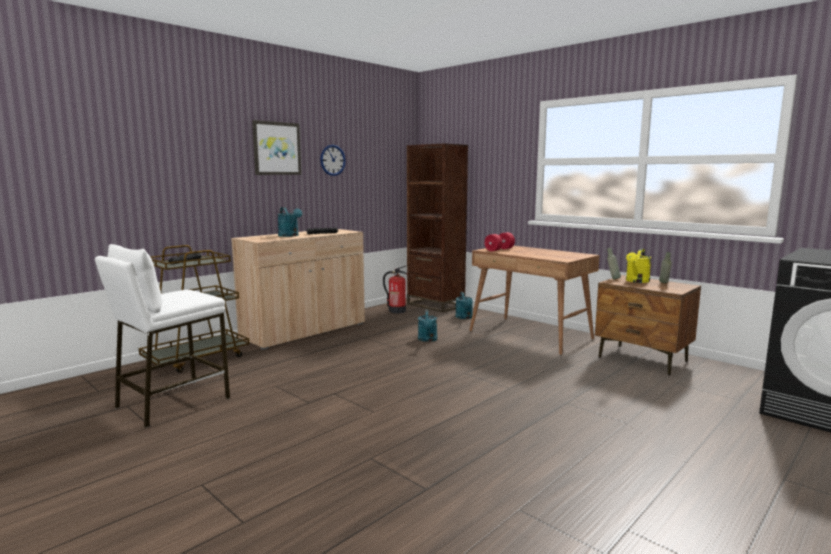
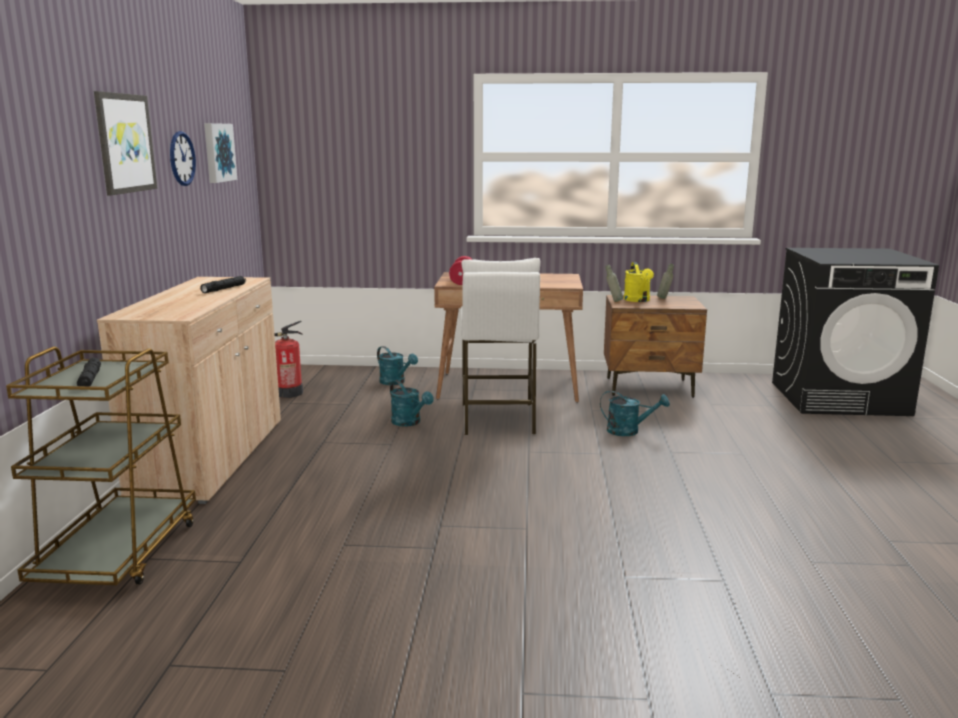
camera: 40 degrees left, 5 degrees up
(172, 402) = (238, 627): white stool -> white stool (497, 419)
(290, 236) = (189, 300): turquoise watering can -> turquoise watering can (629, 431)
(373, 159) = (218, 152): none -> picture
(435, 305) = (324, 373): brown bookcase -> none

